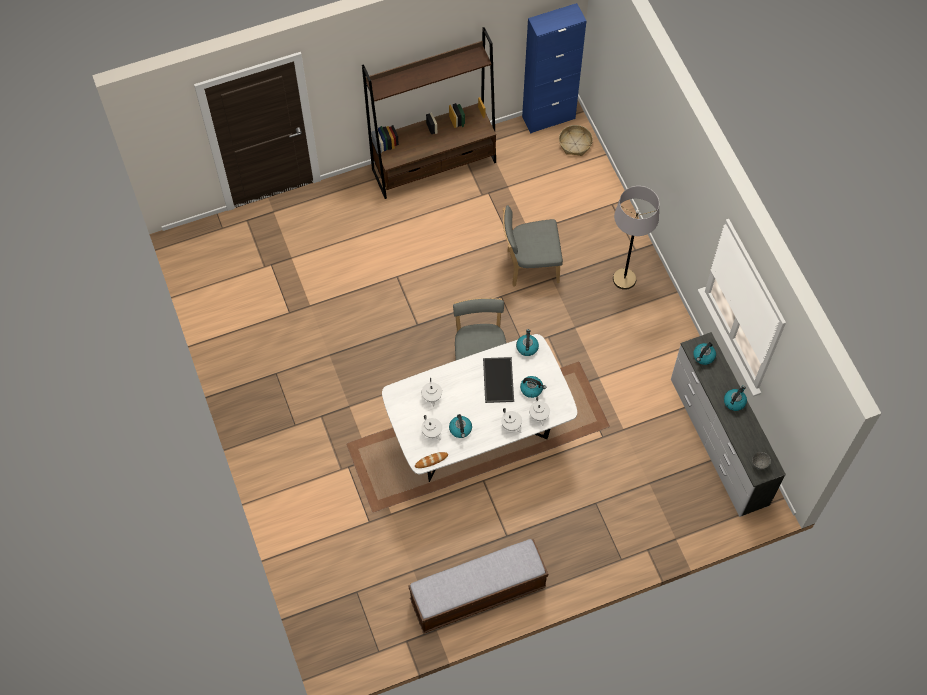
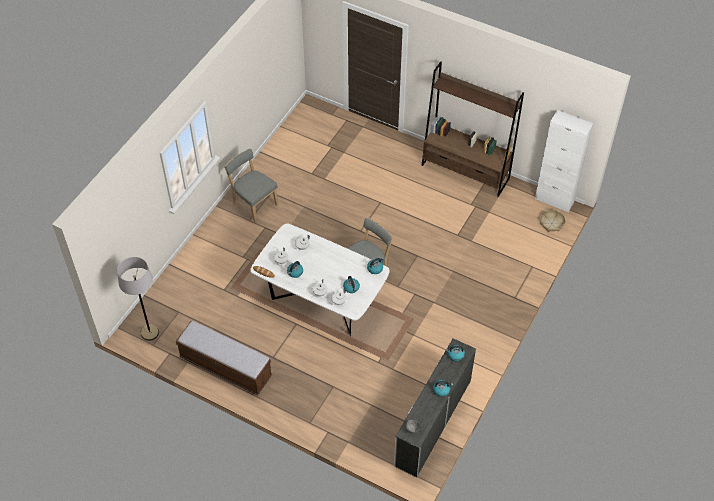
camera: 50 degrees right, 10 degrees down
(497, 379) = (341, 268): tray -> none
(530, 266) = (450, 255): grey chair -> grey chair (254, 204)
(548, 118) = (554, 200): blue cabinet -> white cabinet
(624, 279) = (490, 305): grey floor lamp -> grey floor lamp (150, 333)

